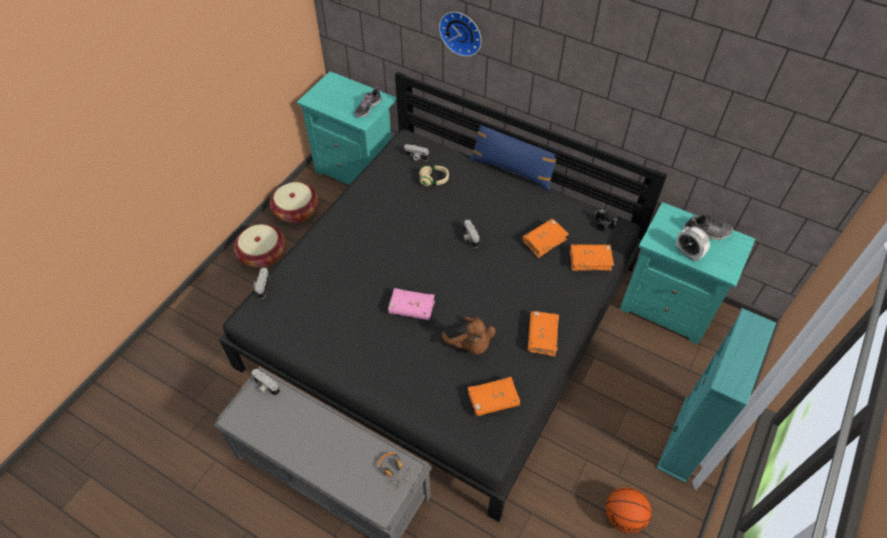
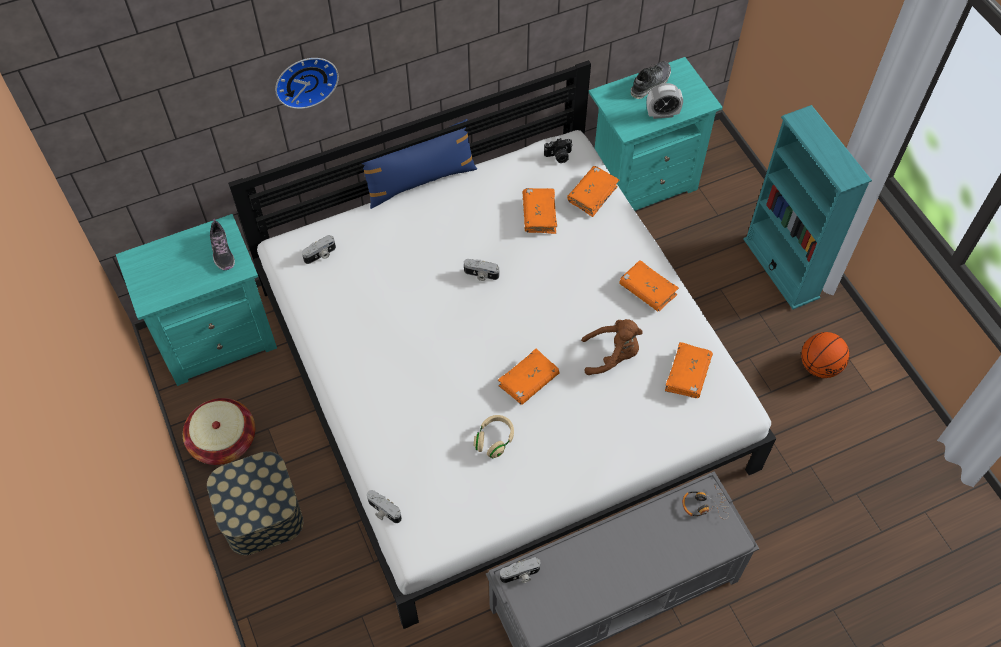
camera: 55 degrees left, 5 degrees up
(263, 254) = (260, 513): basket -> storage box
(411, 308) = (528, 381): pink book -> orange book
(434, 180) = (371, 259): beige headphones -> beige headphones (494, 440)
(444, 315) = (501, 375): black bed -> white bed

